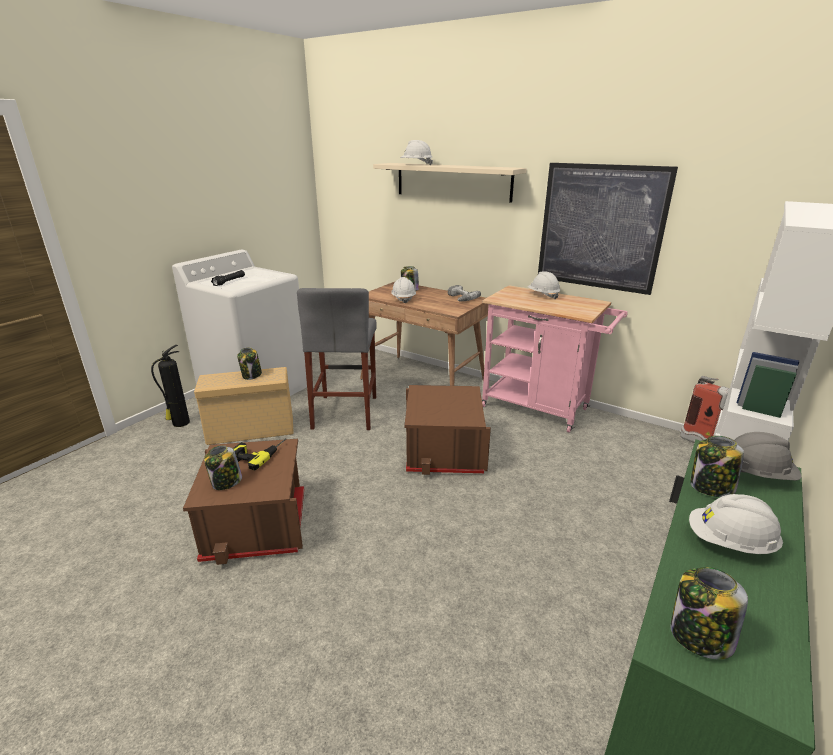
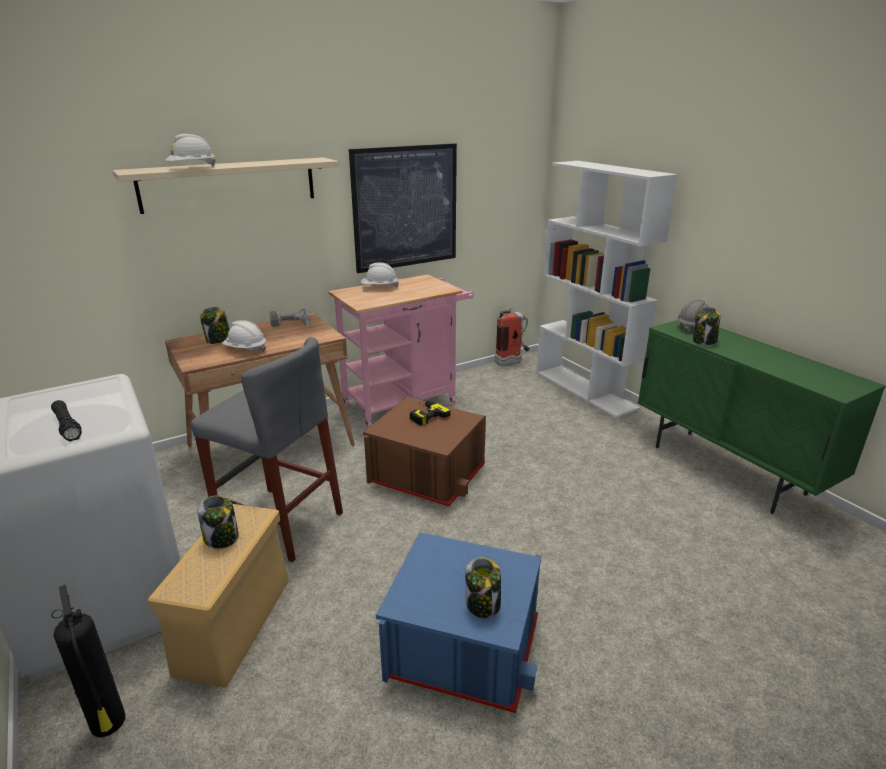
camera: 65 degrees left, 0 degrees up
(257, 522) = (463, 647): brown storage box -> blue storage box
(258, 453) = (433, 568): power drill -> power drill (422, 413)
(699, 637) = (828, 384): jar -> none
(729, 543) = (756, 354): white hard hat -> none

